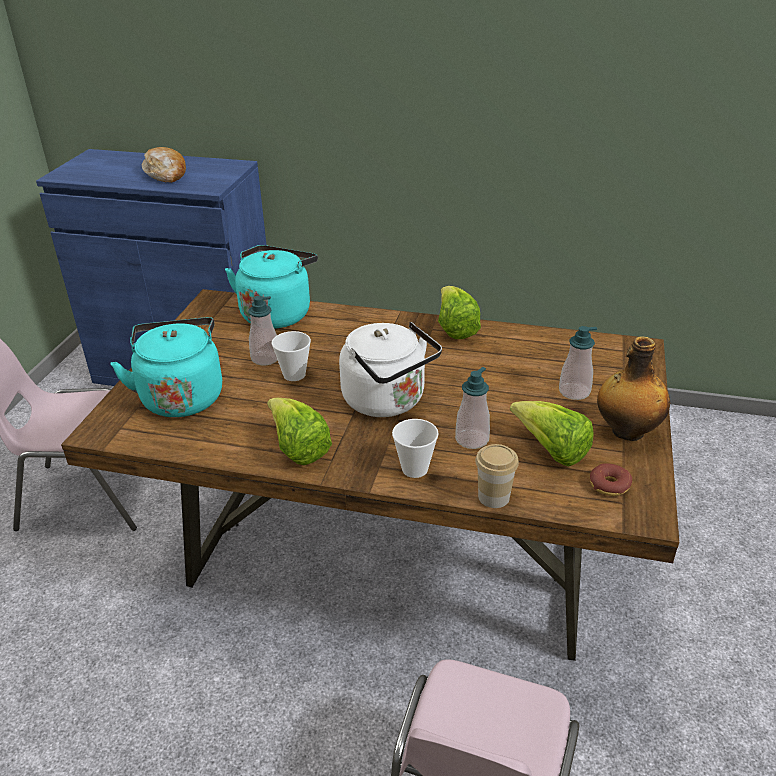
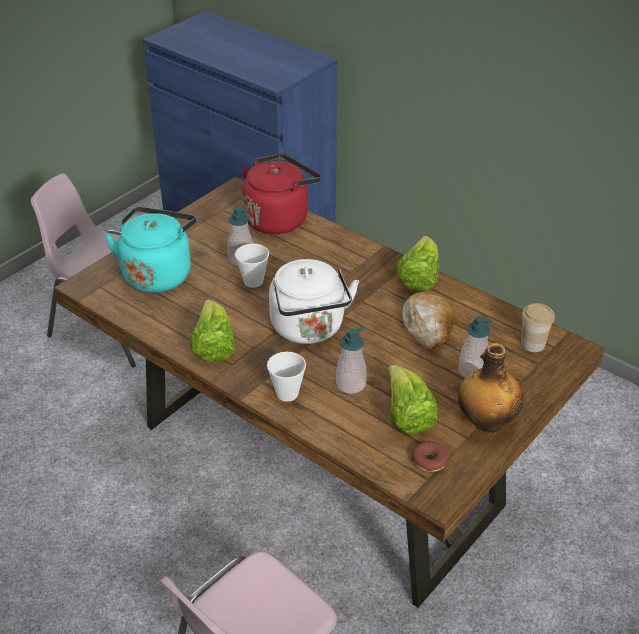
camera: 25 degrees right, 5 degrees up
(166, 174) = (249, 56): bread -> bread (428, 326)
(277, 313) = (279, 218): turquoise kettle -> red kettle
(493, 497) = (329, 437): cup -> cup (533, 344)

